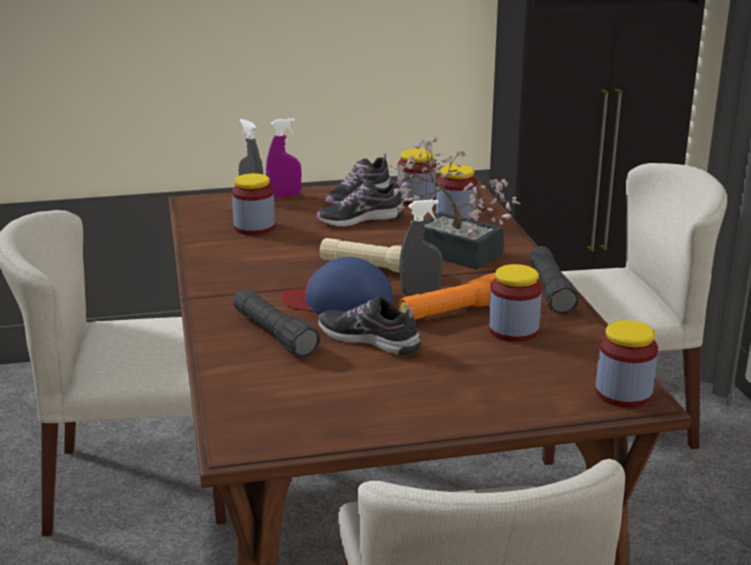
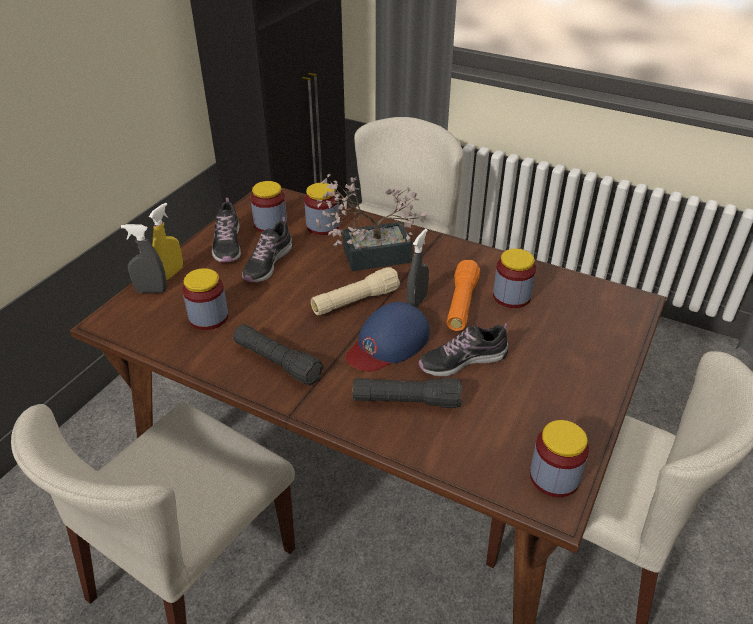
camera: 50 degrees left, 15 degrees up
(284, 196) = (171, 273): purple spray bottle -> yellow spray bottle
(550, 291) = (474, 254): black flashlight -> black flashlight (277, 362)
(623, 393) = (626, 303): jar -> jar (554, 477)

